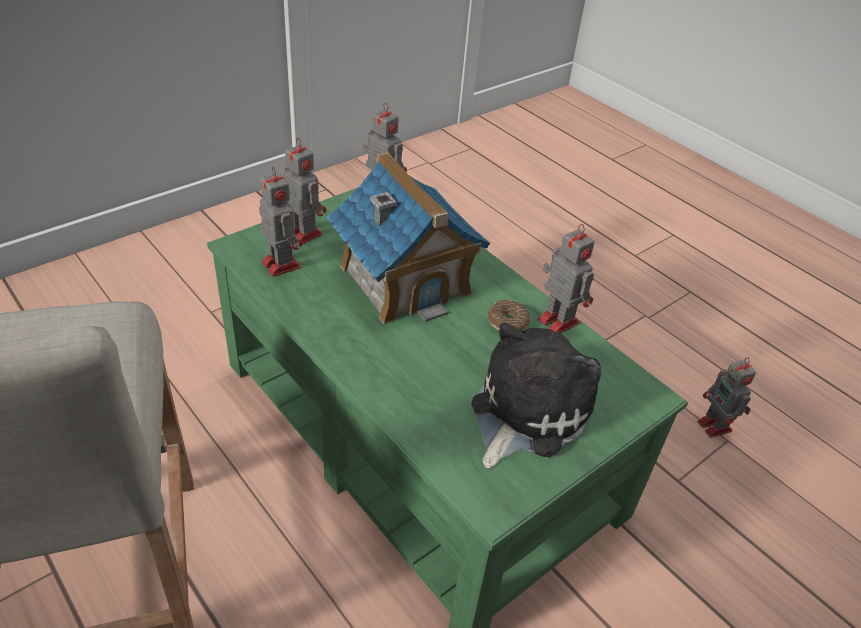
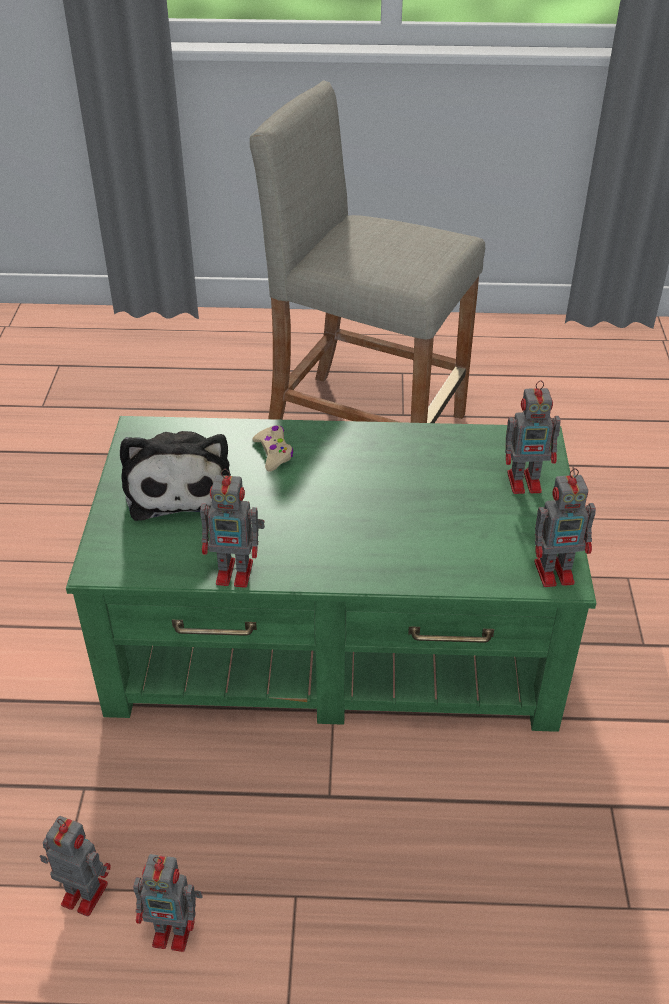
camera: 135 degrees right, 0 degrees up
(280, 263) = (488, 449): toy robot -> toy robot (175, 930)
(405, 279) = (393, 509): toy house -> none
(416, 379) = (274, 453): none -> beige game controller
(507, 322) = (271, 539): donut -> none

